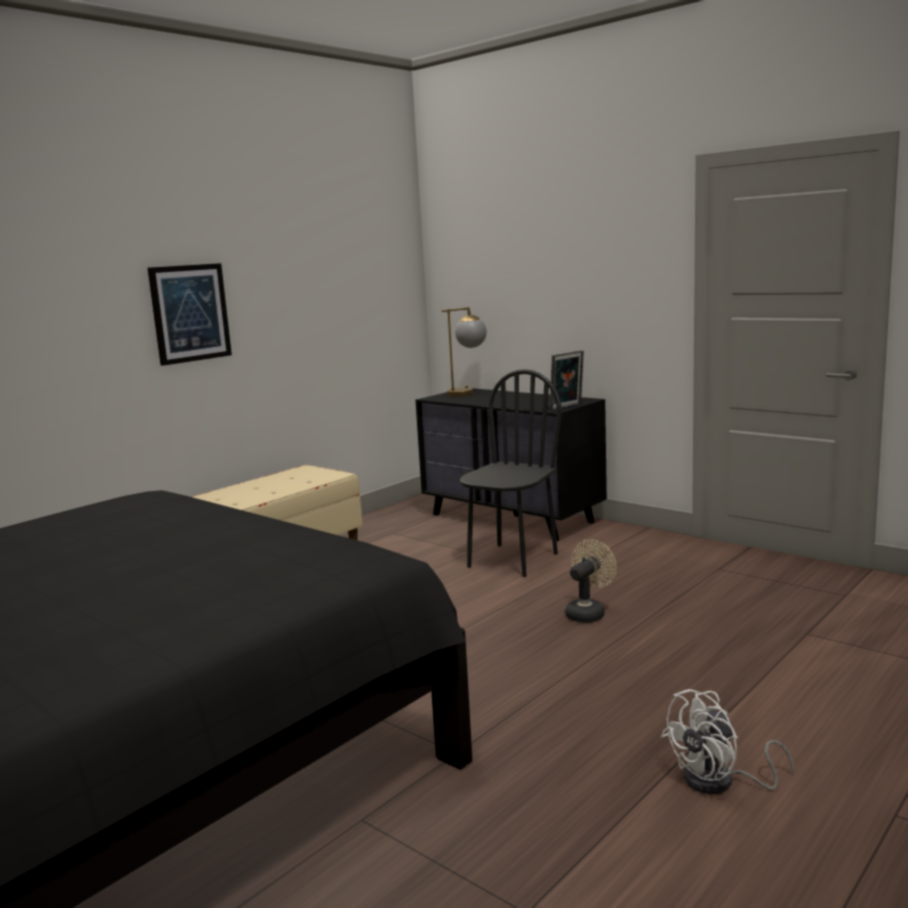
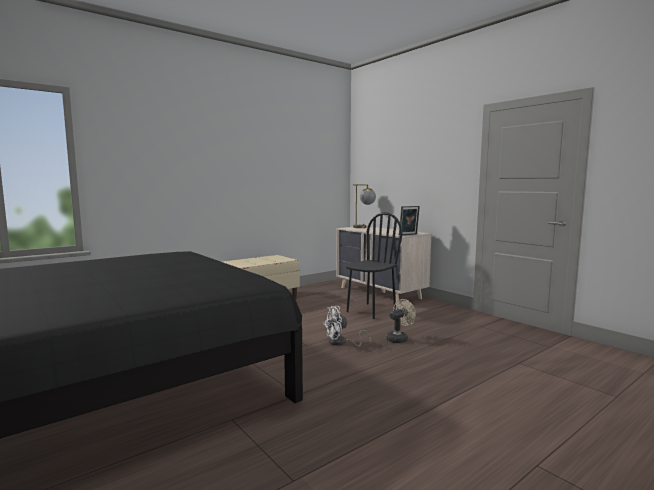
camera: 10 degrees right, 5 degrees down
(190, 313) = (225, 174): picture -> none
(512, 518) = (380, 293): black dresser -> beige dresser
(720, 782) = (435, 431): white fan -> white fan (341, 343)

